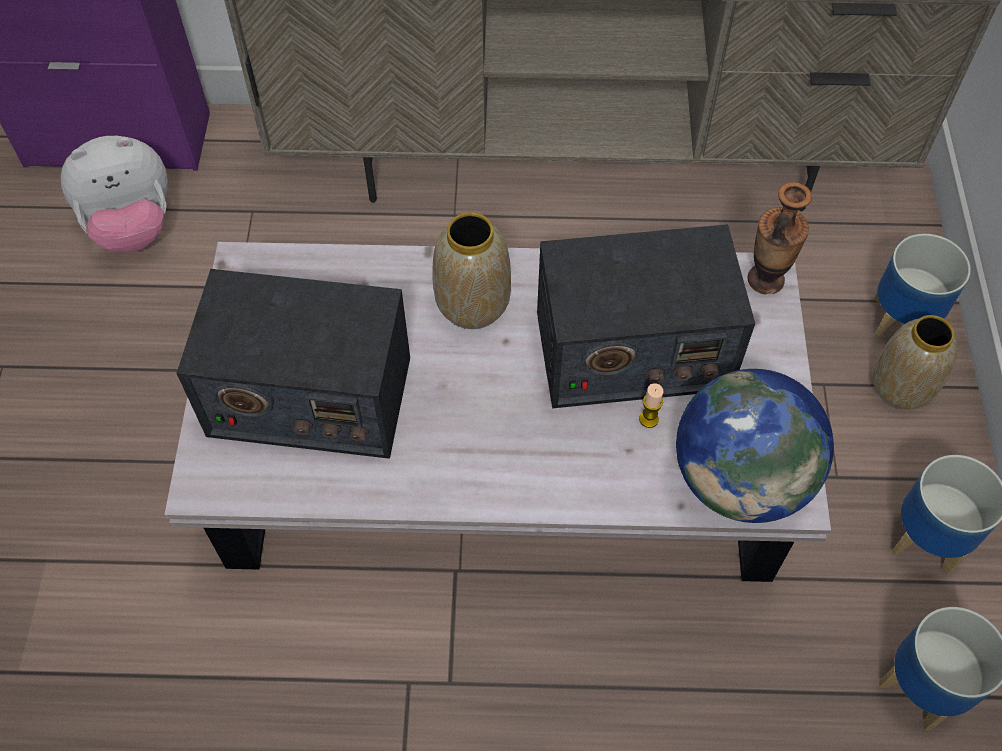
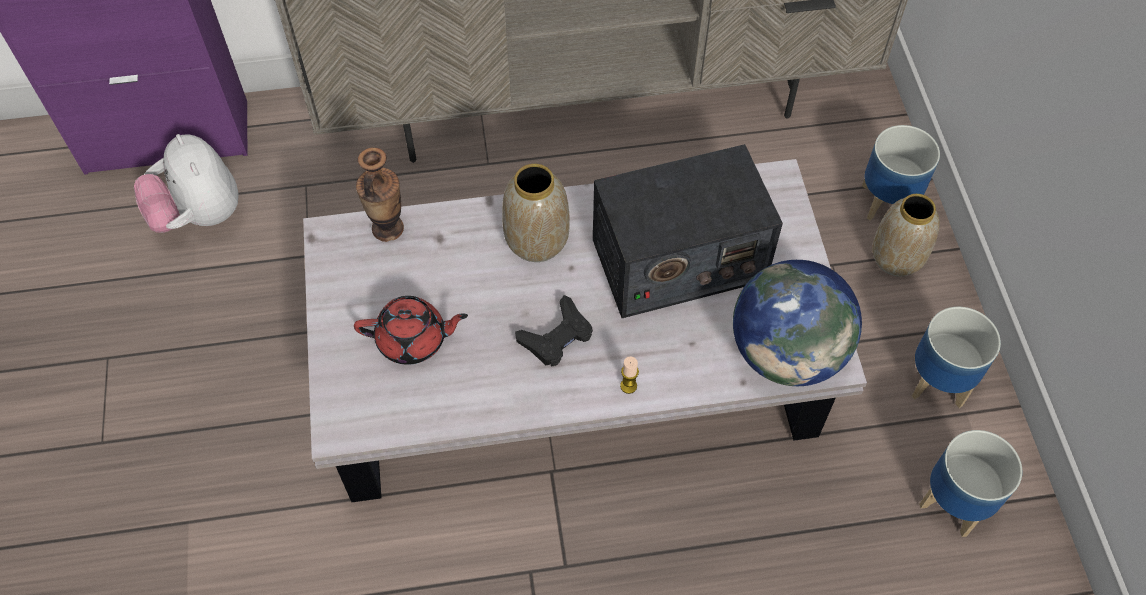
camera: 10 degrees left, 0 degrees up
(132, 227) = (199, 215): plush toy -> plush toy turned 90 degrees clockwise
(308, 396) = (413, 340): radio -> red teapot
(472, 418) = (557, 337): none -> black game controller
(648, 419) = (703, 315): candle -> candle (628, 386)
(765, 280) = (777, 184): vase -> vase (388, 228)

